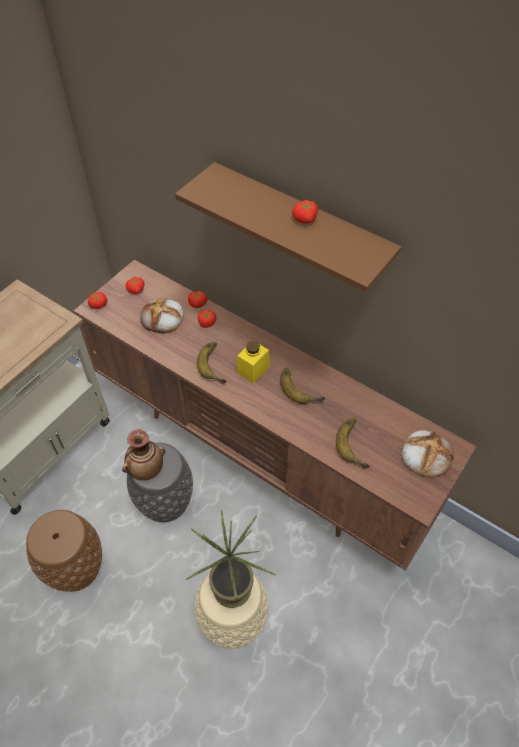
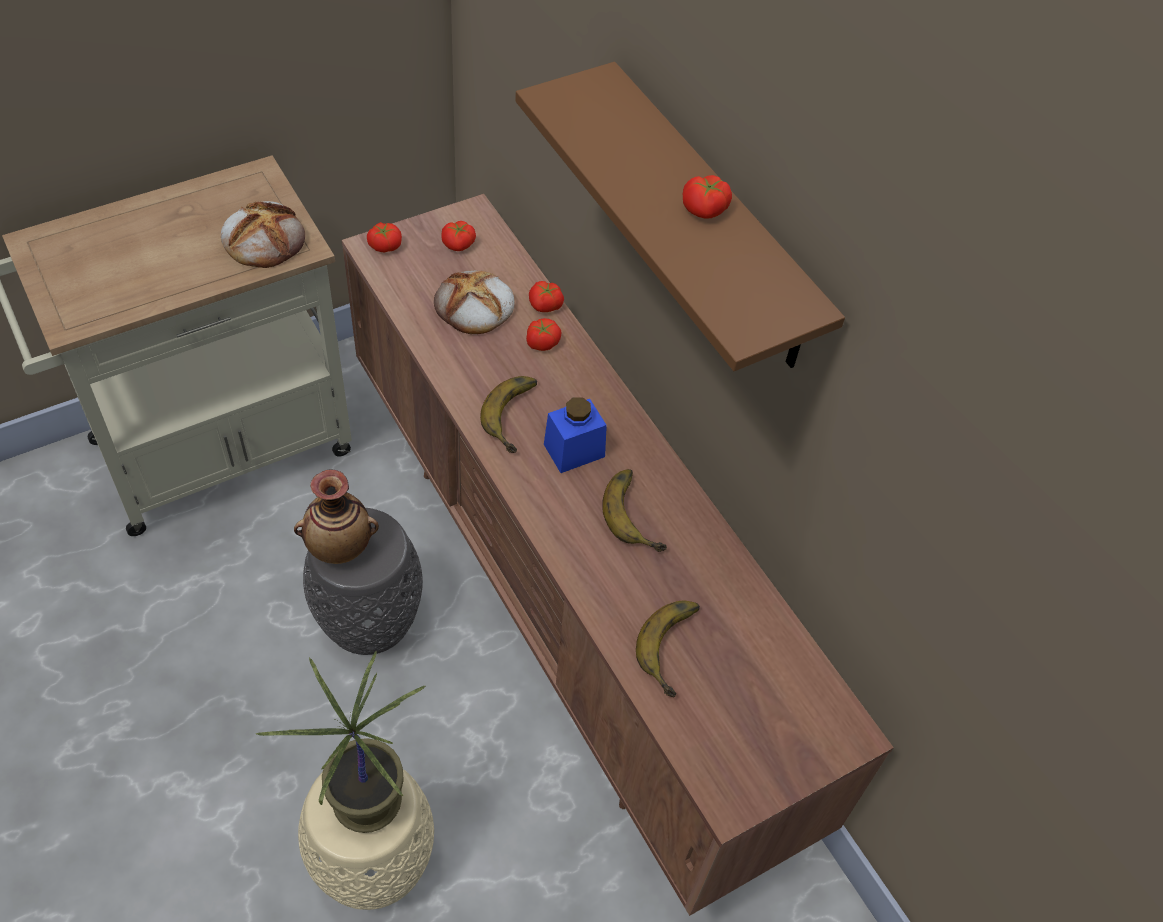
camera: 20 degrees right, 0 degrees up
(75, 566) = (177, 658): brown stool -> none
(253, 369) = (574, 450): yellow jar -> blue jar
(426, 455) = (791, 721): bread -> bread (264, 238)

